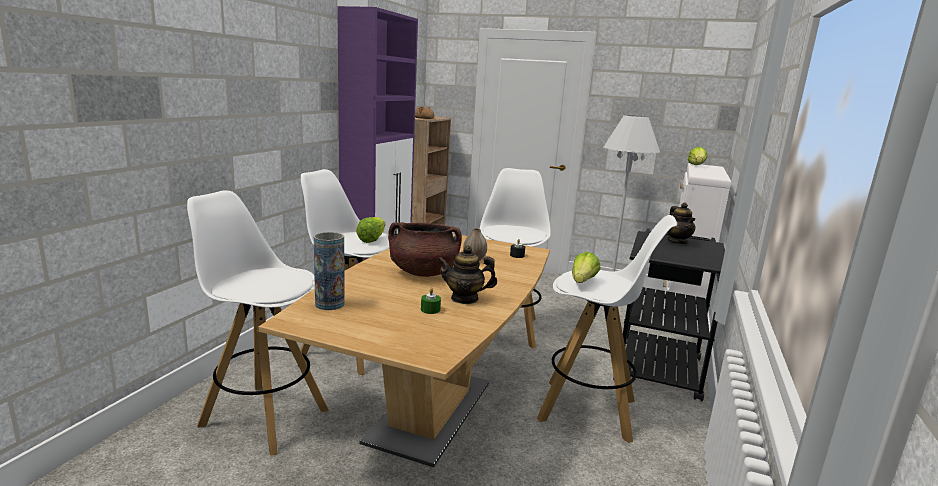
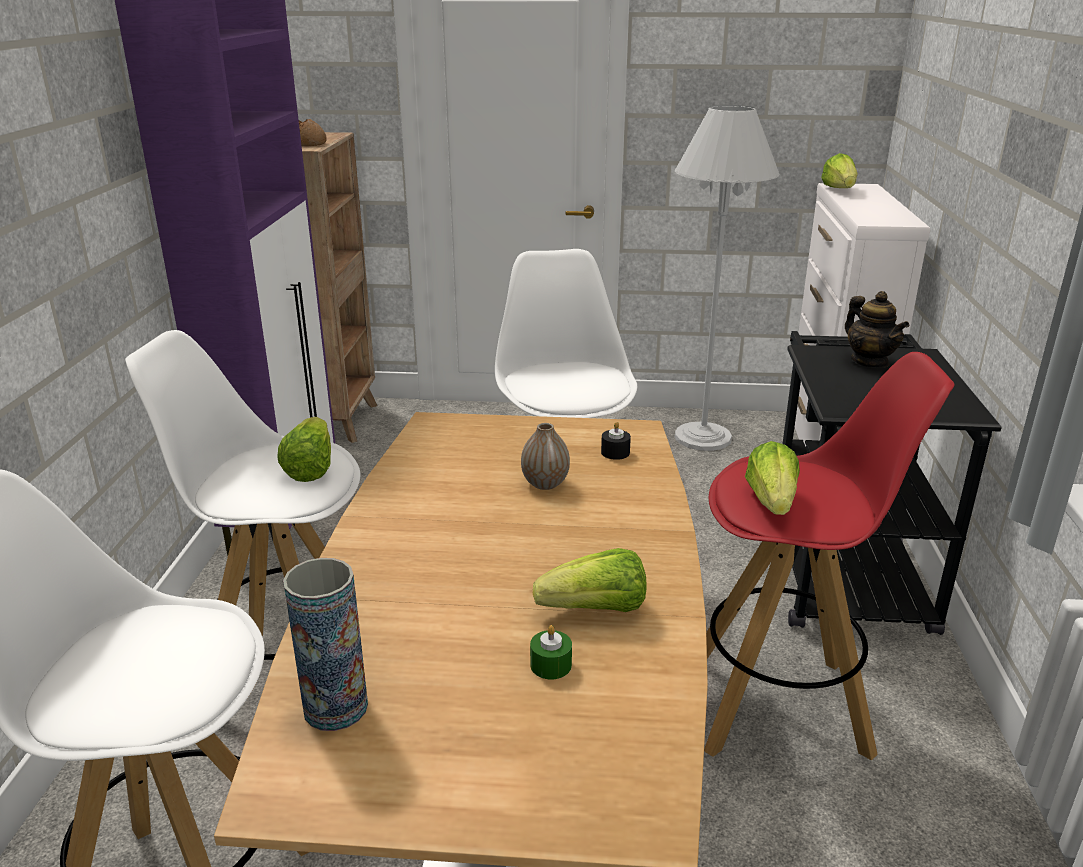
camera: 15 degrees left, 10 degrees up
(423, 273) = (472, 549): brown cooking pot -> none
(465, 298) = (596, 610): teapot -> lettuce
(589, 410) = (780, 705): white stool -> red stool

